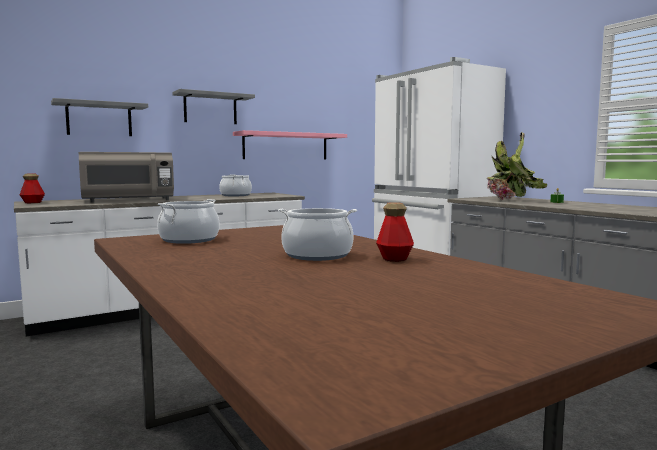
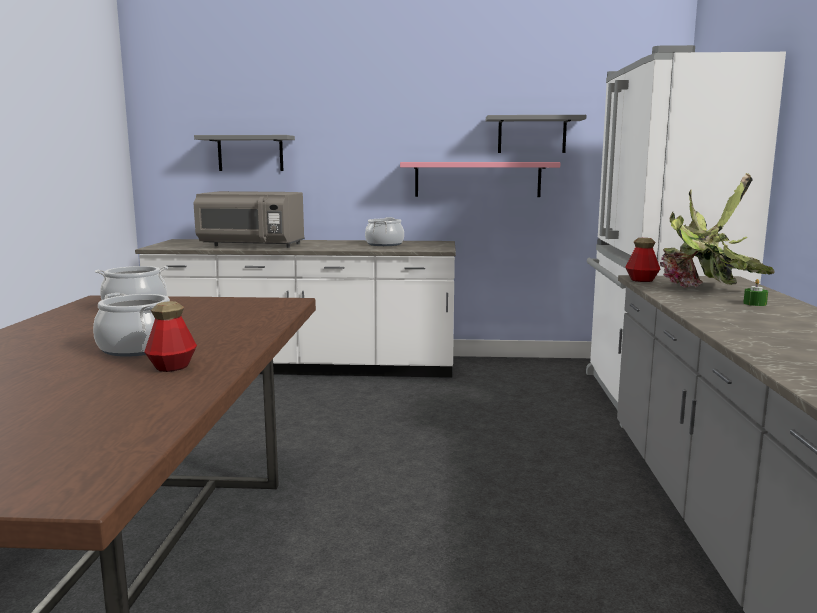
camera: 35 degrees right, 5 degrees up
(33, 202) = (173, 242): bottle -> bottle (641, 280)
(210, 109) = (374, 134): grey shelf -> grey shelf (532, 134)

